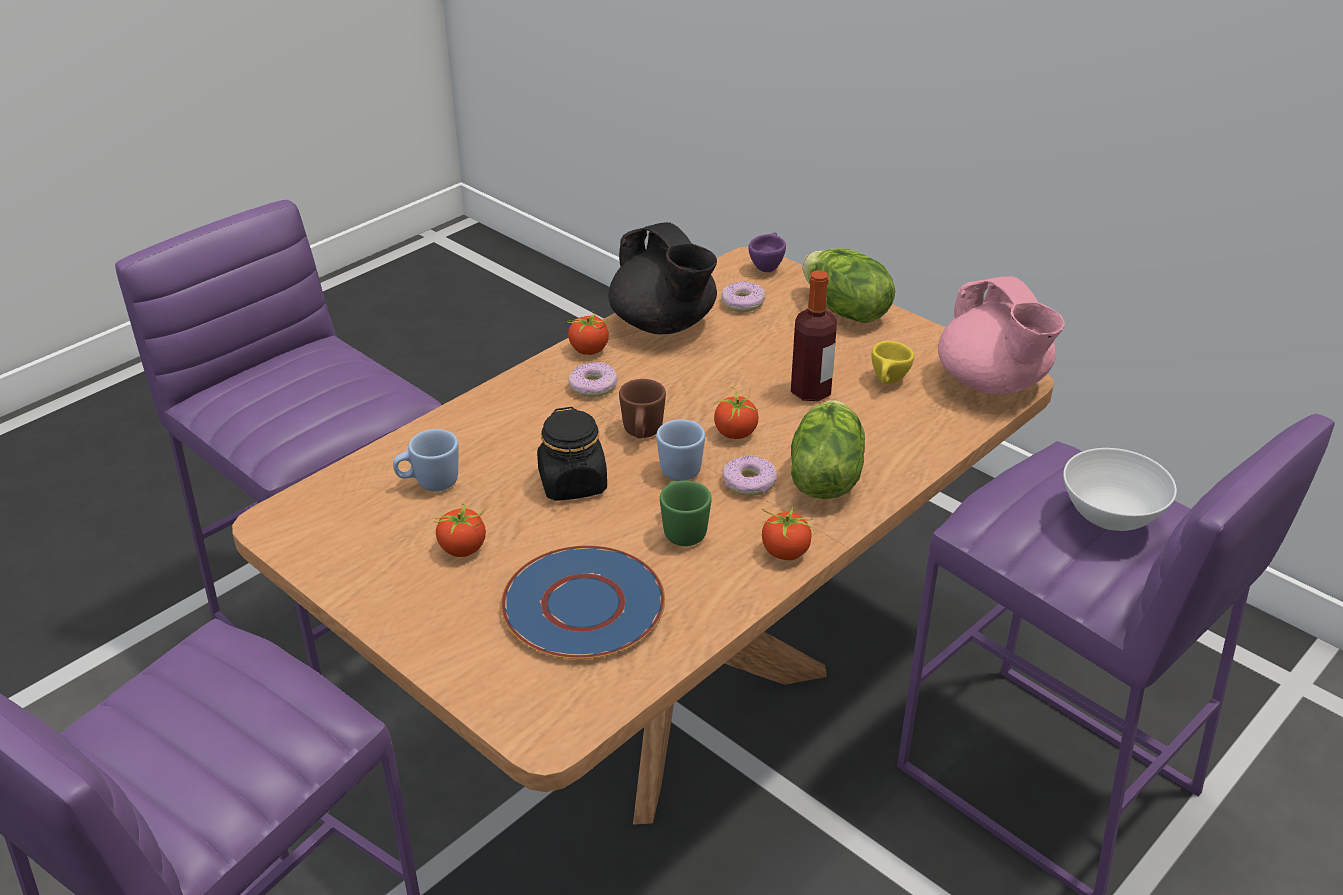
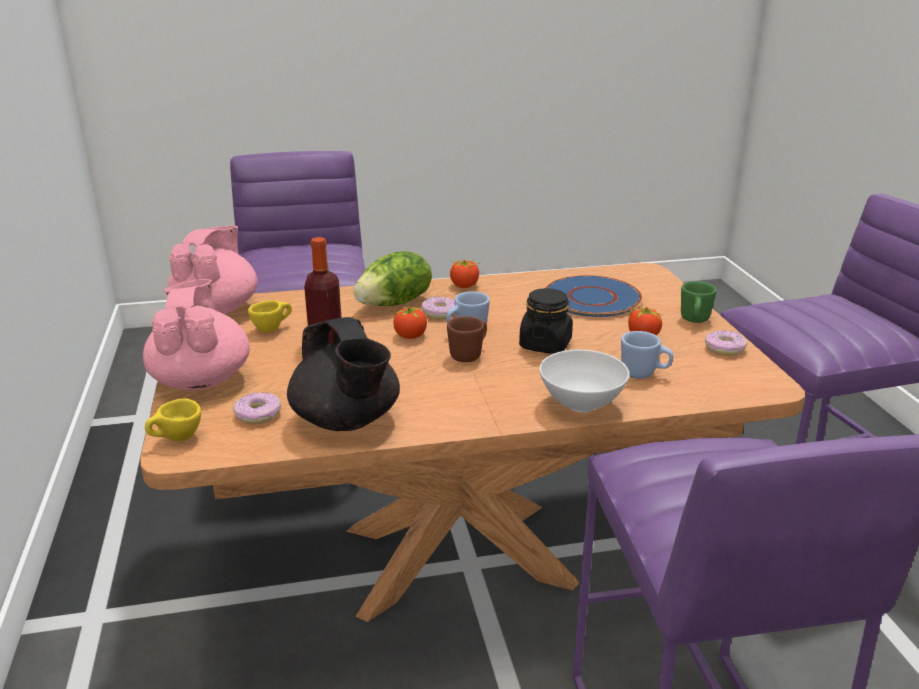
camera: 145 degrees left, 10 degrees down
(589, 350) = (434, 423): tomato -> none
(593, 386) = (465, 394): donut -> donut (724, 348)
(664, 324) = (347, 421): black teapot -> black teapot turned 150 degrees clockwise
(682, 530) = (505, 307): green mug -> green mug (694, 321)
(767, 266) = (177, 440): purple cup -> yellow cup
(844, 311) = (201, 379): lettuce -> pink teapot
(1110, 519) = (296, 252): white bowl -> white bowl (580, 405)

